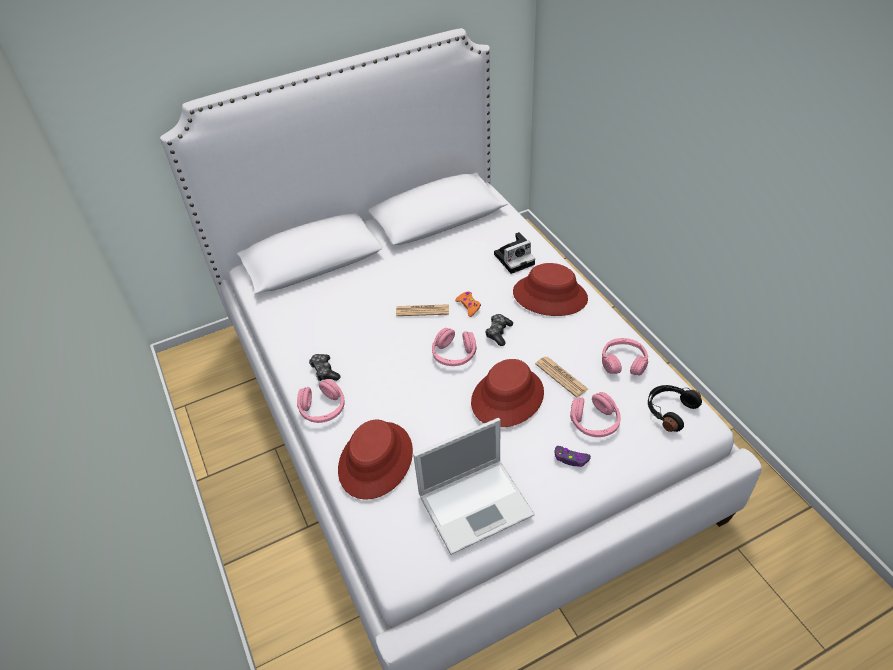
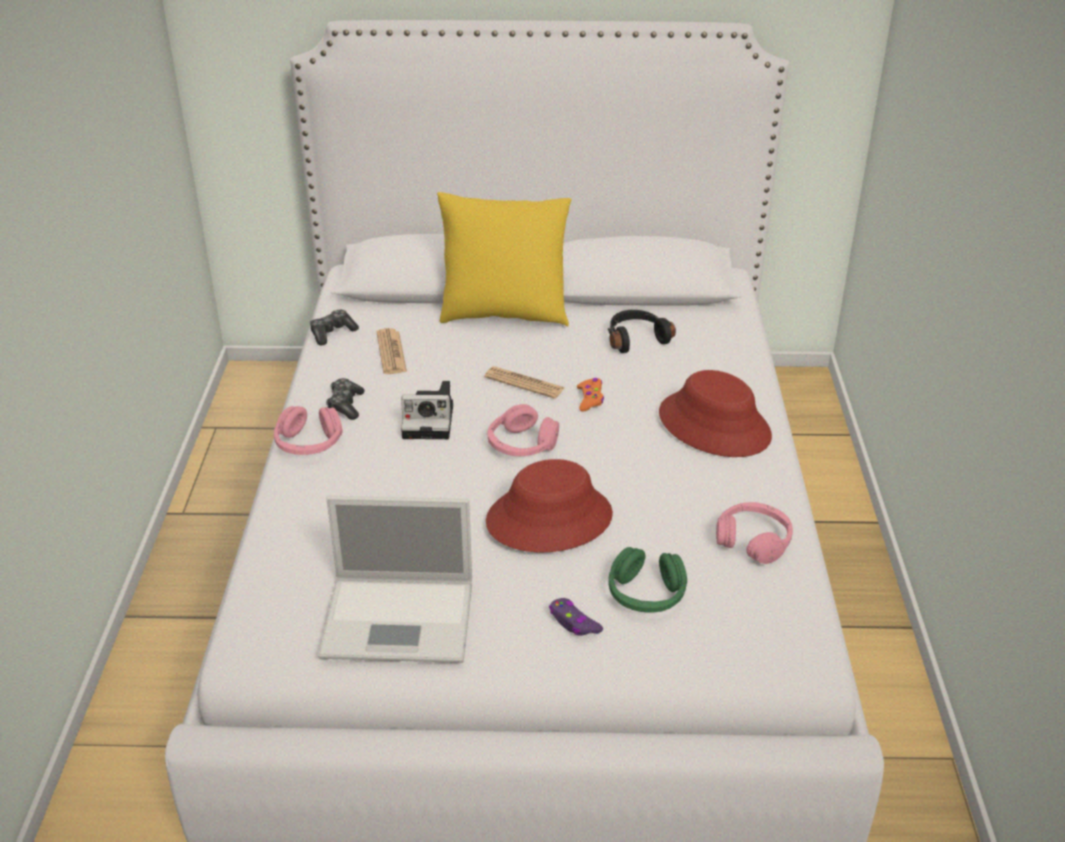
camera: 25 degrees right, 10 degrees down
(372, 266) = (504, 314): none -> yellow pillow
(376, 460) = (320, 520): red hat -> none
(498, 333) = (603, 442): game controller -> game controller (332, 333)
(515, 258) = (703, 366): camera -> camera (431, 421)
(561, 377) = (646, 524): newspaper -> newspaper (391, 352)
(594, 422) = (646, 594): pink headphones -> green headphones
(669, 410) = (770, 624): black headphones -> black headphones (635, 338)

